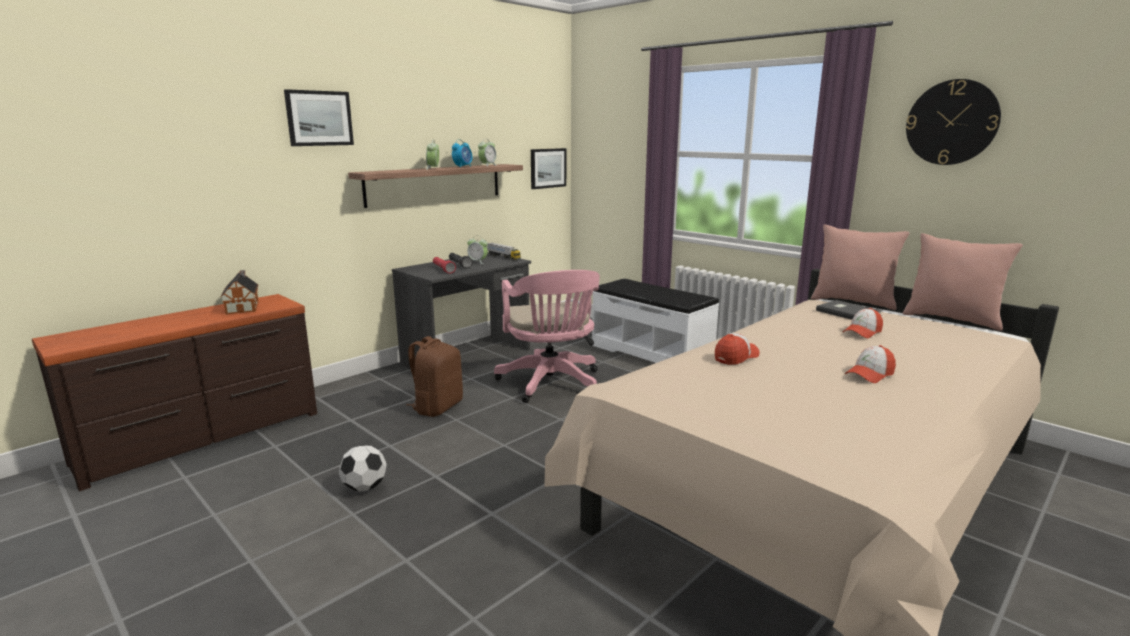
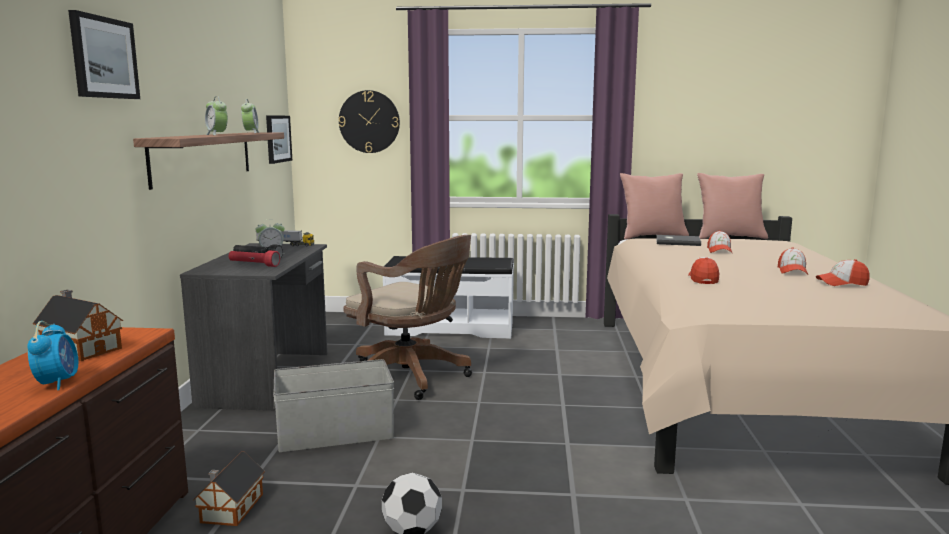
camera: 40 degrees left, 5 degrees down
(315, 432) = (230, 509): none -> toy house
(437, 407) = (334, 433): brown backpack -> grey storage box
(463, 167) = (234, 133): alarm clock -> alarm clock (57, 383)
(551, 384) = (412, 377): pink office chair -> brown office chair
(885, 403) = (842, 283): none -> cap
(951, 122) = (695, 86): wall clock -> wall clock (369, 121)

